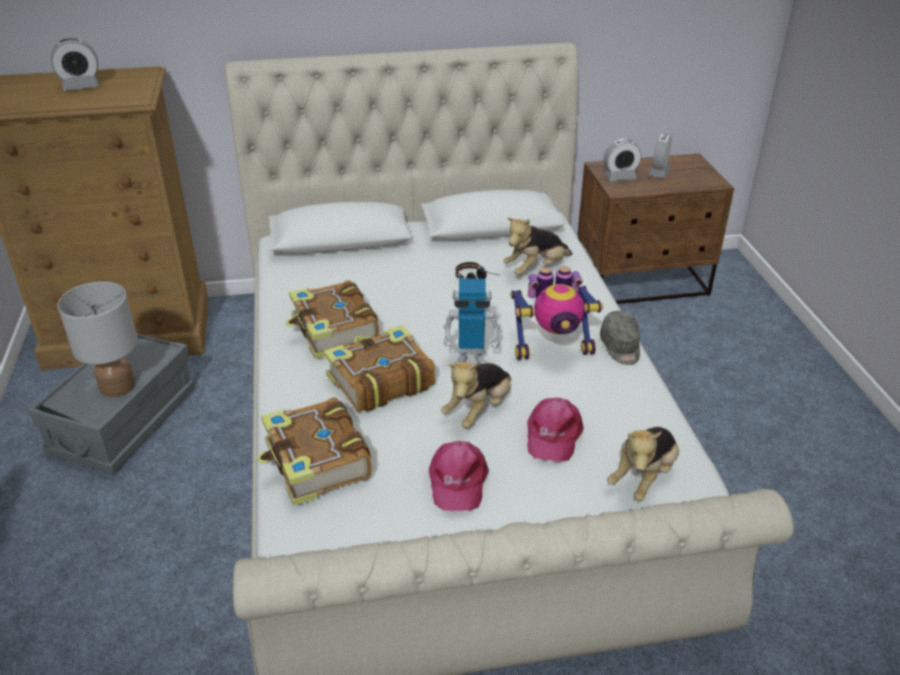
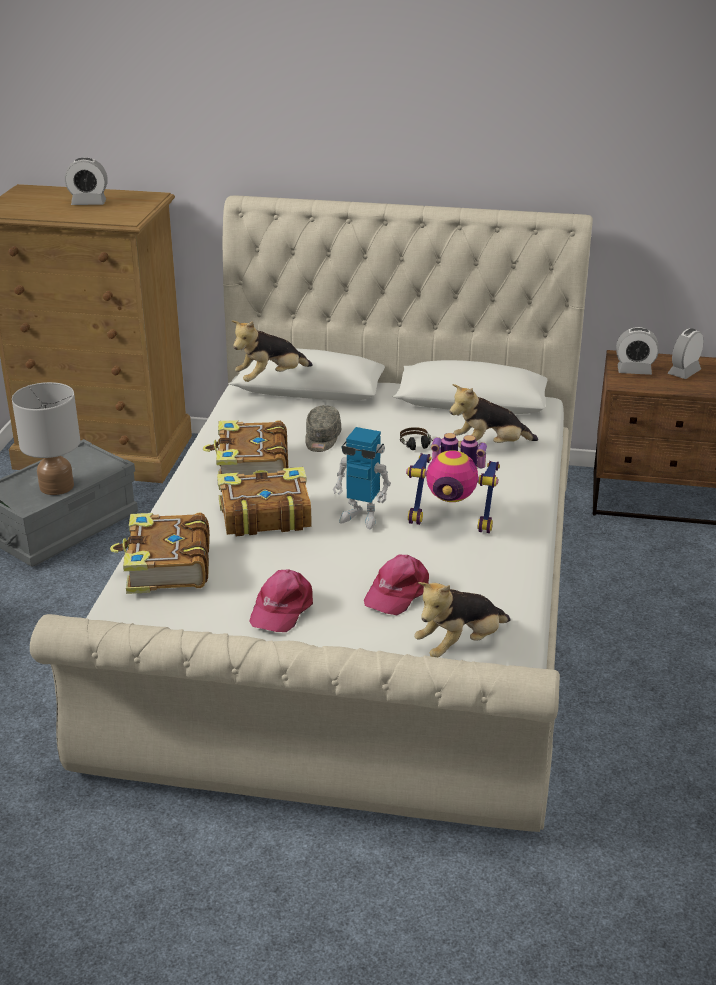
camera: 20 degrees right, 5 degrees down
(479, 410) = (343, 558): plush toy -> plush toy (270, 378)
(620, 347) = (523, 533): grey cap -> grey cap (322, 439)

